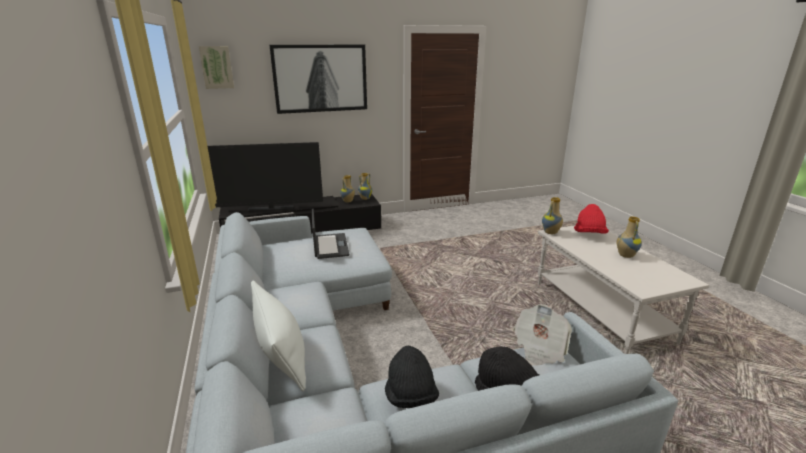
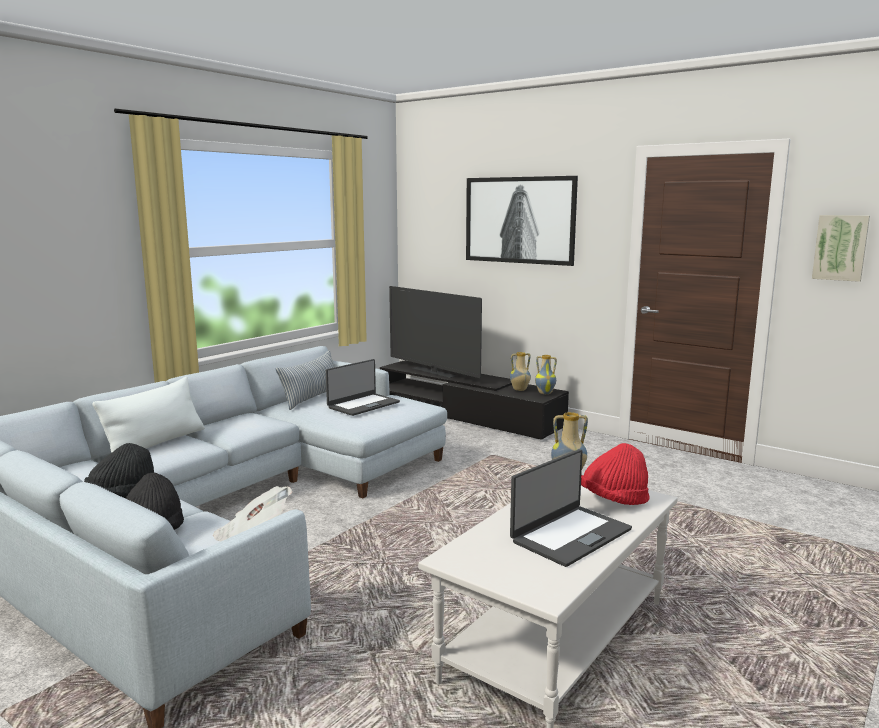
camera: 55 degrees right, 10 degrees down
(217, 67) = (421, 203): picture -> picture (840, 247)
(275, 258) = (311, 398): none -> pillow
(625, 255) = (570, 535): vase -> laptop

